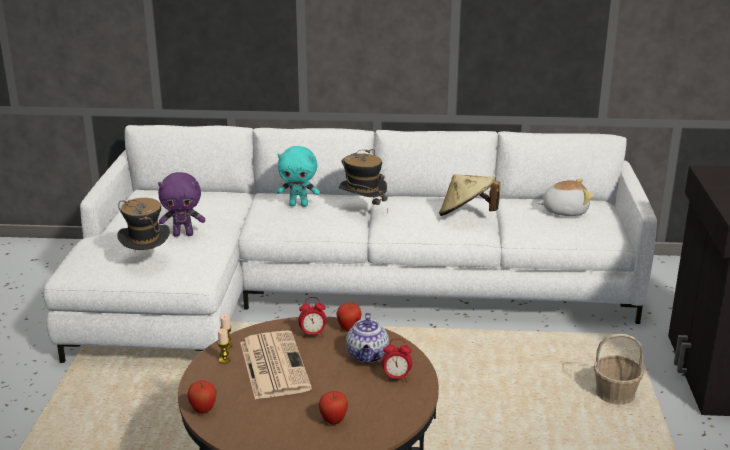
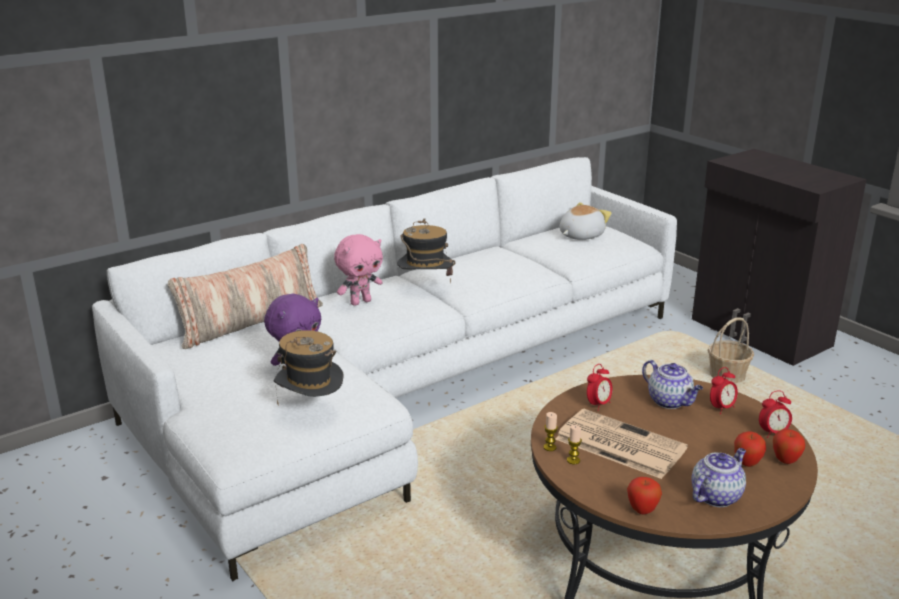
camera: 40 degrees left, 0 degrees up
(215, 195) = (250, 323): none -> pillow
(267, 428) = (716, 496): none -> teapot
(299, 205) = (360, 302): turquoise plush toy -> pink plush toy
(349, 329) = (615, 387): apple -> apple (785, 461)
(398, 413) = (773, 433): none -> alarm clock
(466, 215) = (519, 262): beige hat -> none

